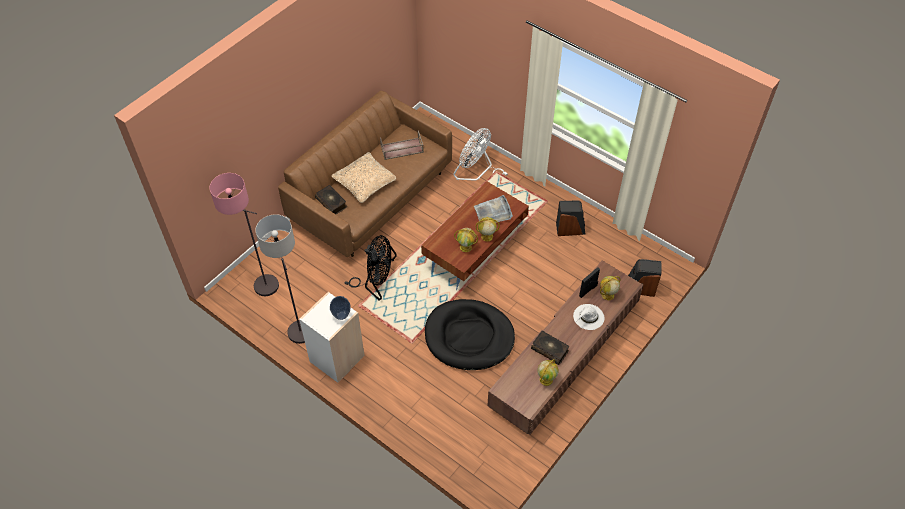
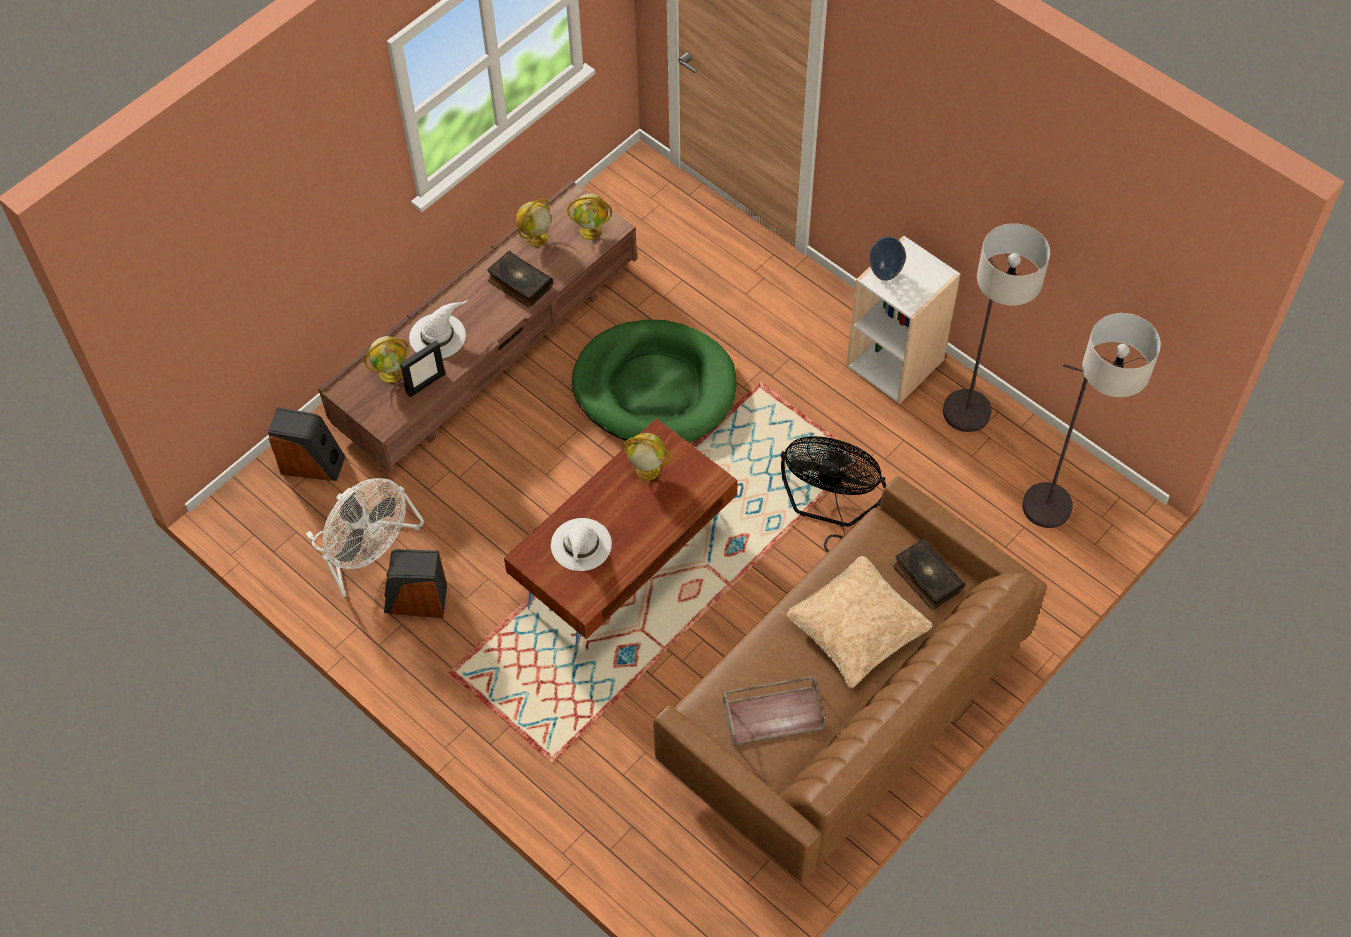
camera: 175 degrees left, 5 degrees up
(259, 284) = (1061, 511): pink floor lamp -> grey floor lamp
(375, 279) = (830, 509): black fan -> black fan turned 90 degrees clockwise
(469, 337) = (654, 388): black dog bed -> green dog bed
(479, 169) = (590, 771): white fan -> white fan (363, 552)
(486, 236) = (602, 490): globe -> globe (591, 231)
(493, 212) = (581, 545): grey tray -> white hat

